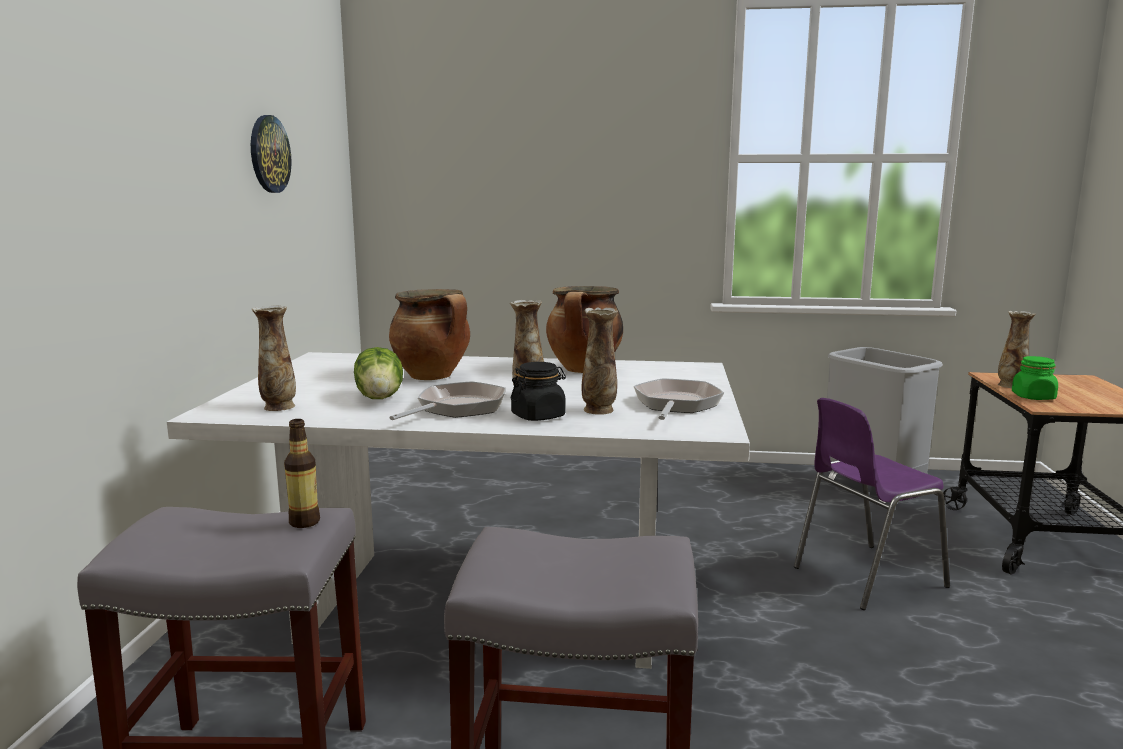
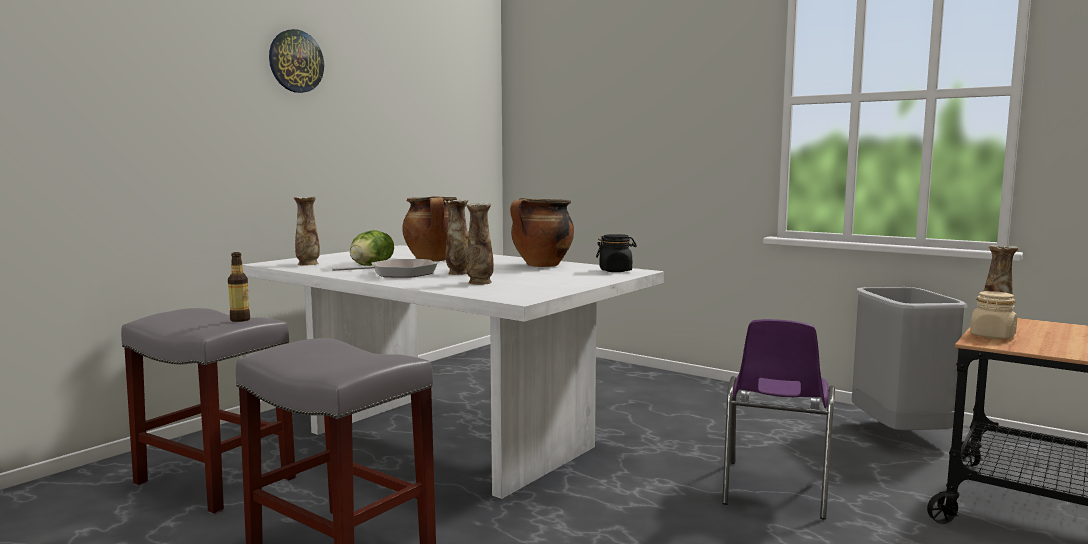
camera: 30 degrees right, 5 degrees down
(269, 154) = (401, 106): wall clock -> wall clock (296, 61)
(538, 416) = (433, 281): black jar -> black jar (615, 270)
(676, 405) = (541, 285): frying pan -> none
(864, 577) = (774, 490): purple chair -> purple chair turned 75 degrees counterclockwise
(1033, 397) = (992, 336): green jar -> beige jar

